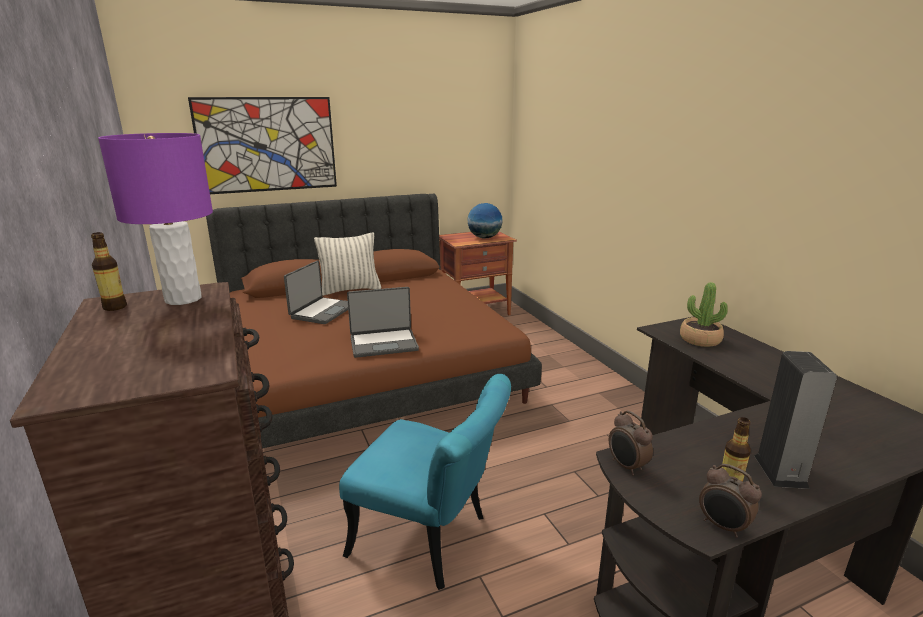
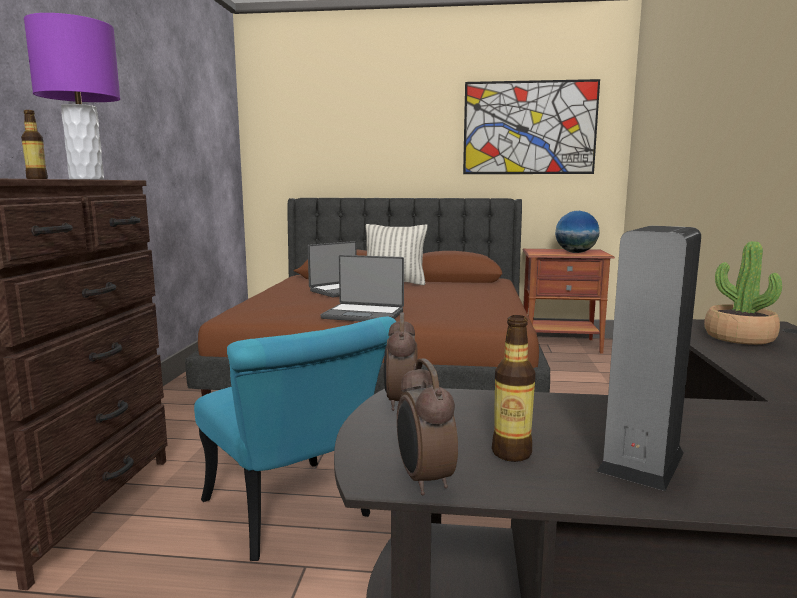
camera: 30 degrees right, 10 degrees down
(267, 145) = (353, 141): picture -> picture (529, 128)

